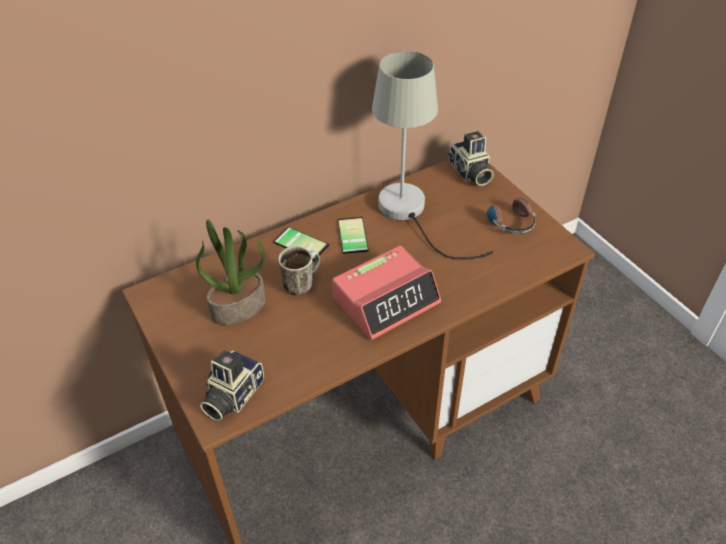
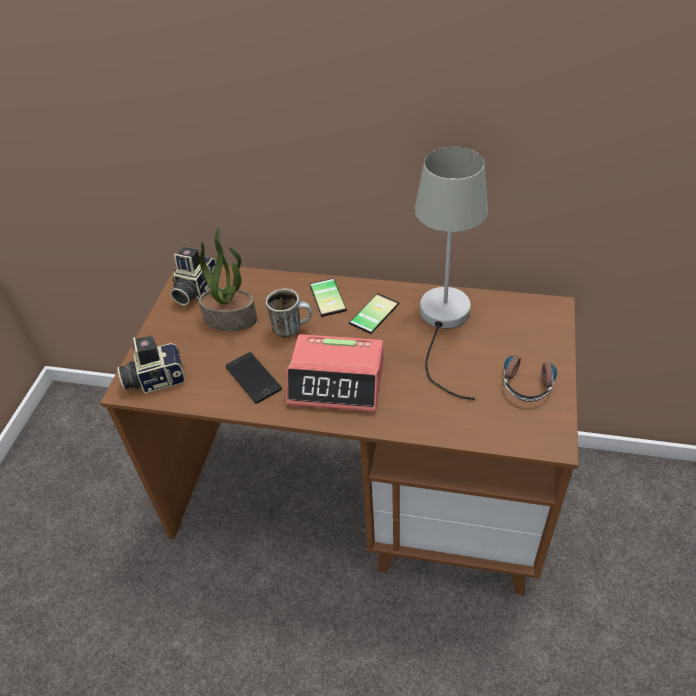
camera: 45 degrees right, 0 degrees up
(317, 339) = (253, 378): none -> phone
(470, 173) = (542, 317): camera -> camera (194, 289)

